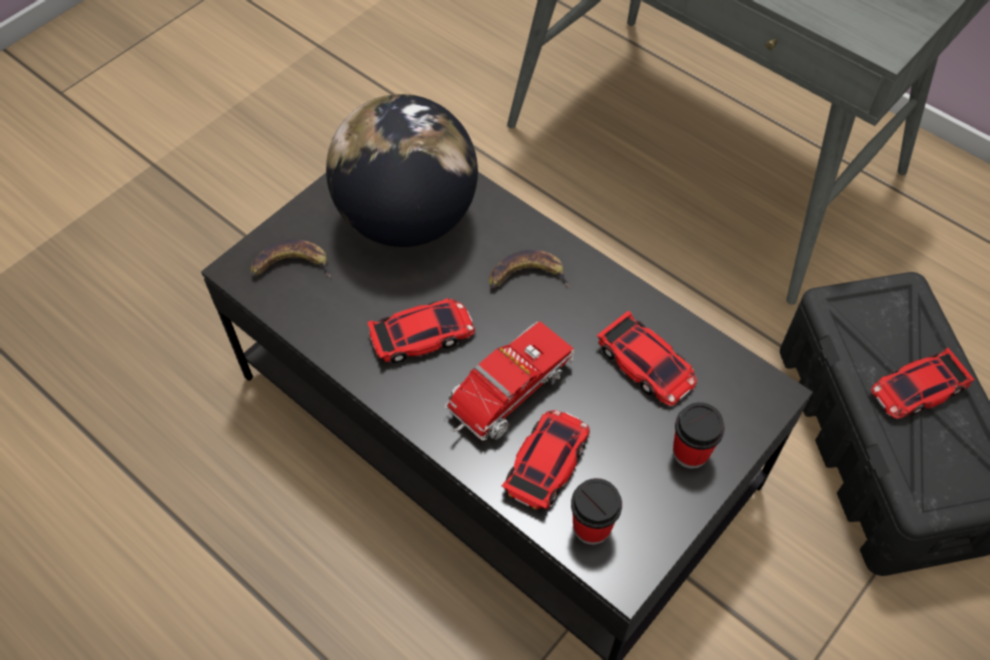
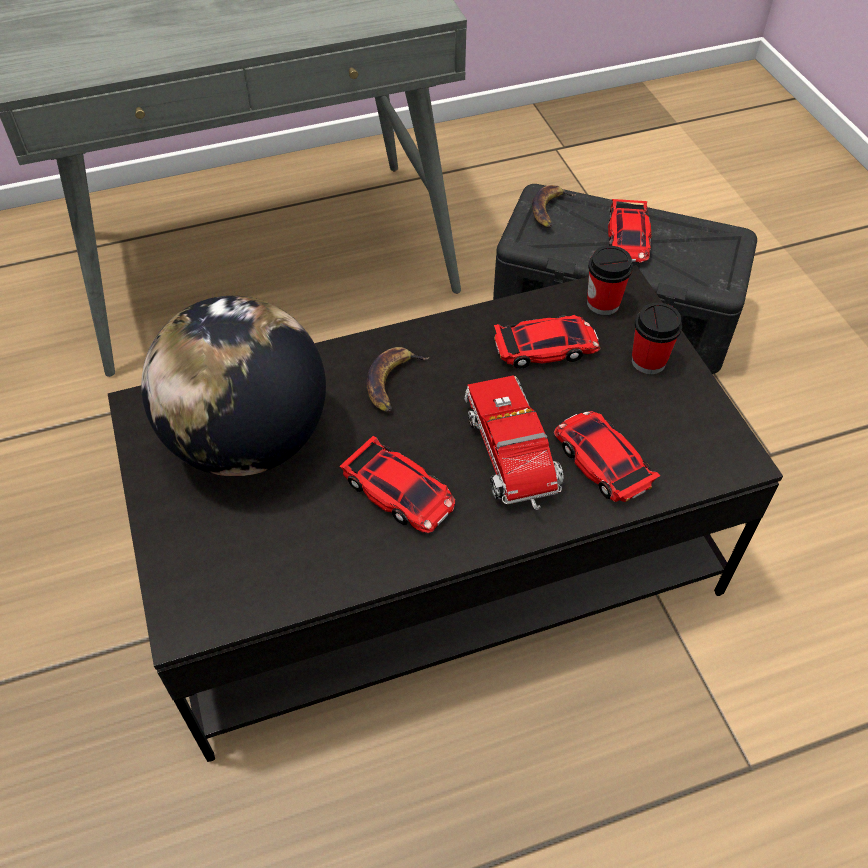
camera: 60 degrees left, 5 degrees down
(290, 265) = (221, 570): banana -> banana (550, 209)
(422, 335) = (399, 492): toy car -> toy car turned 120 degrees clockwise
(591, 526) = (684, 460): cup -> cup (603, 303)

